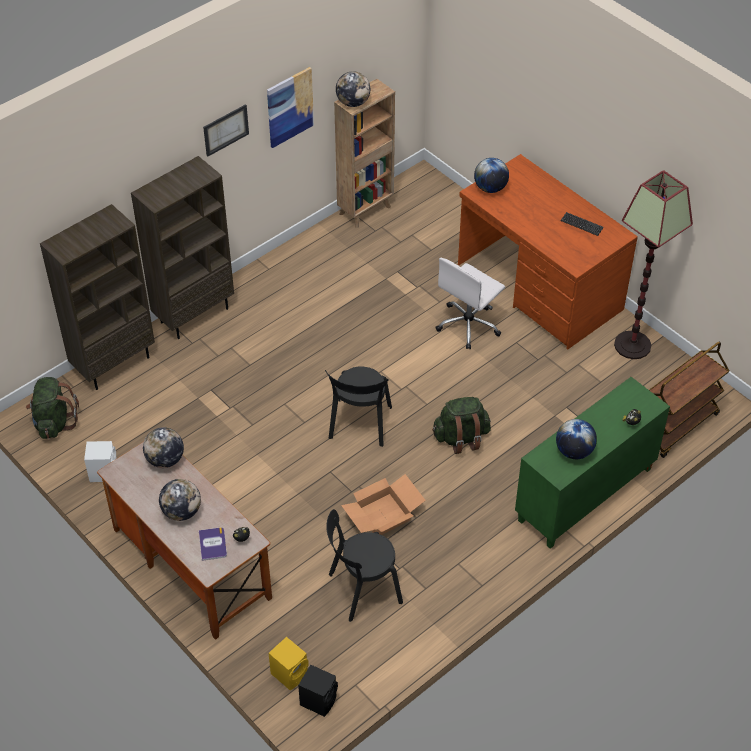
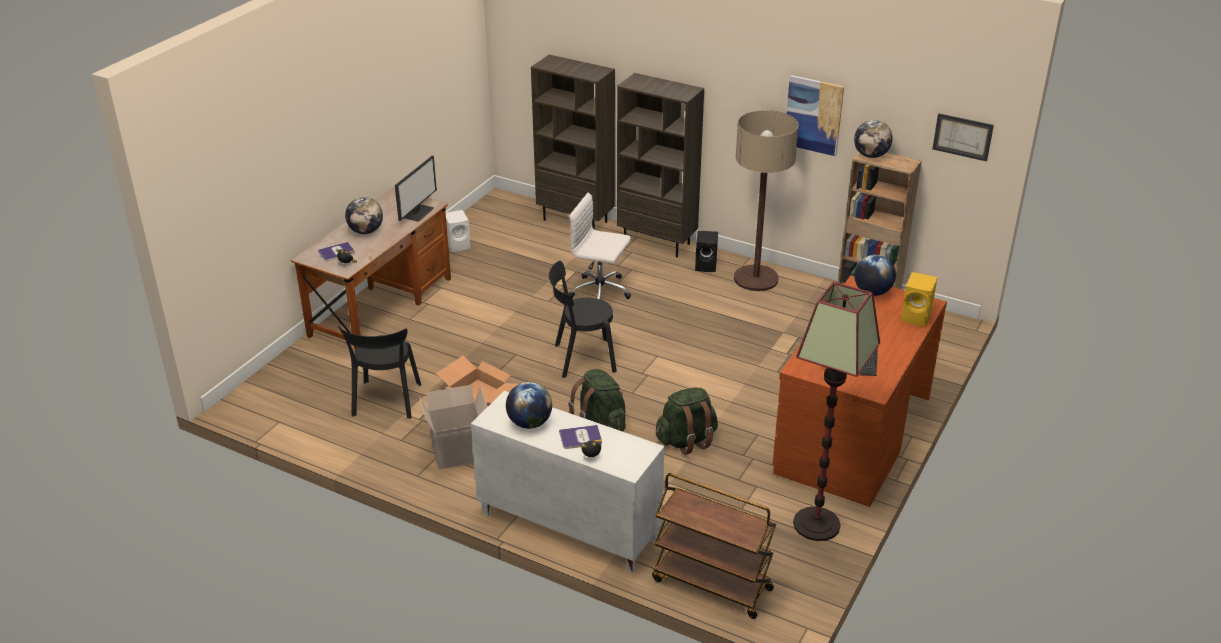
camera: 70 degrees right, 15 degrees down
(54, 422) = (498, 211): green backpack -> green backpack (686, 440)
(165, 460) = (418, 212): globe -> monitor
(226, 130) = (739, 85): picture -> picture (962, 136)
(290, 673) = (282, 383): yellow speaker -> yellow speaker (917, 317)
(295, 267) = (756, 279): none -> floor lamp
(319, 700) = (258, 405): black speaker -> black speaker (706, 265)
(361, 589) = (386, 402): black chair -> black chair turned 135 degrees counterclockwise
(463, 549) = (457, 454): none -> cardboard box
(468, 325) = (758, 397): white office chair -> white office chair (601, 292)
(585, 495) = (567, 527): green cabinet -> white cabinet
(604, 423) = (580, 437): none -> book

